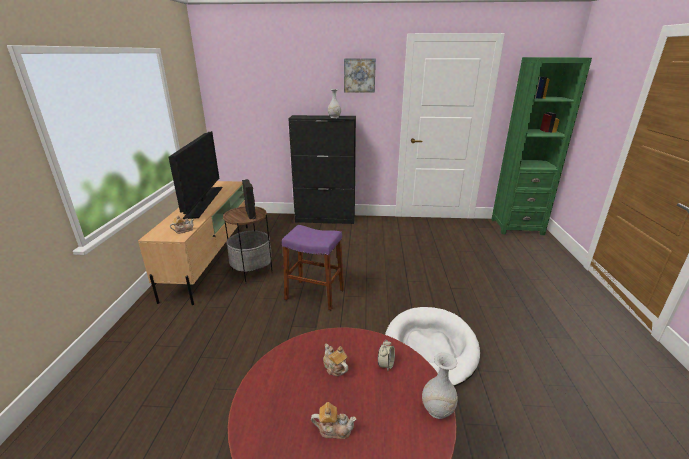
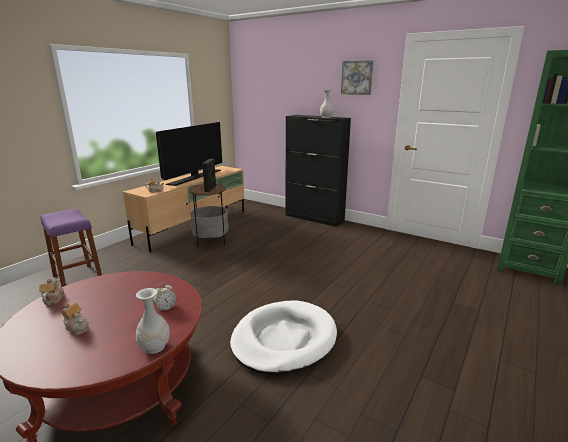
camera: 30 degrees right, 5 degrees down
(314, 294) = (237, 269): purple stool -> purple stool (78, 279)
(335, 367) = (131, 296): teapot -> teapot (53, 299)

